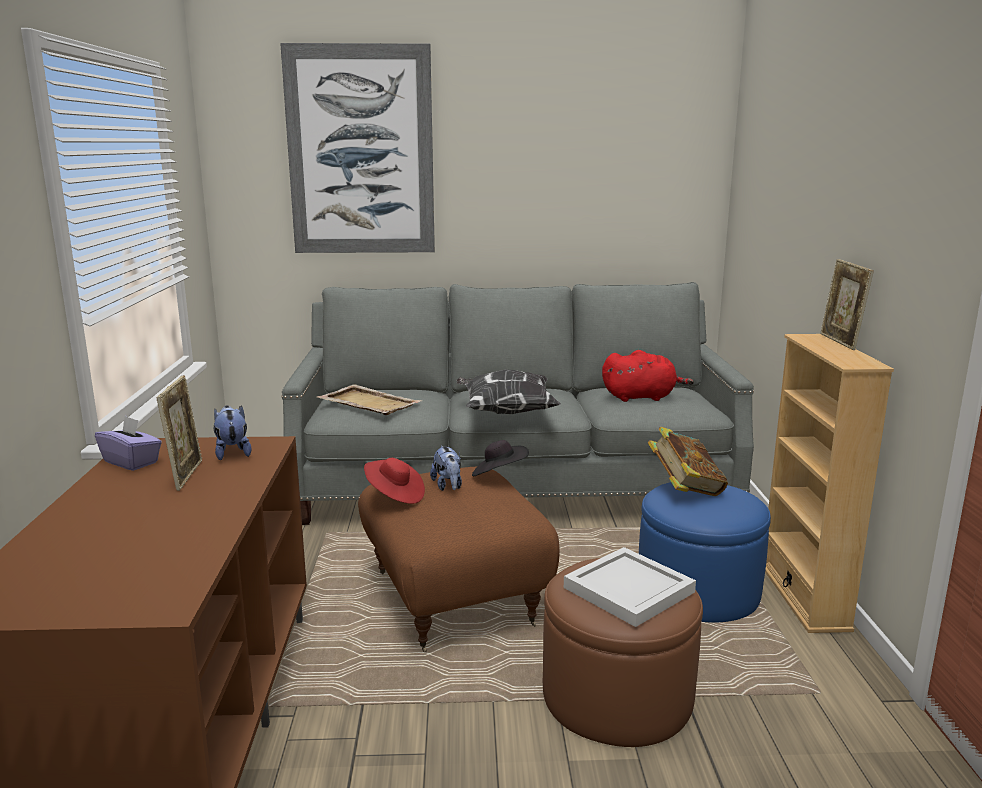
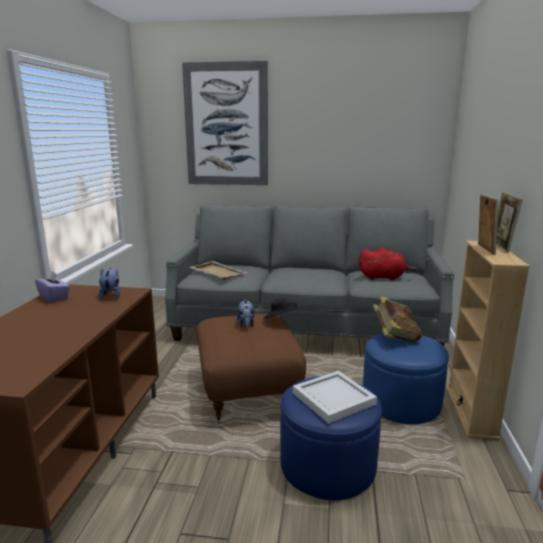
camera: 10 degrees right, 0 degrees up
(186, 475) = (78, 307): picture frame -> picture frame (484, 249)
(395, 495) = (212, 327): red hat -> none
(506, 412) = (295, 282): pillow -> none
(617, 696) = (327, 465): brown ottoman -> blue ottoman

